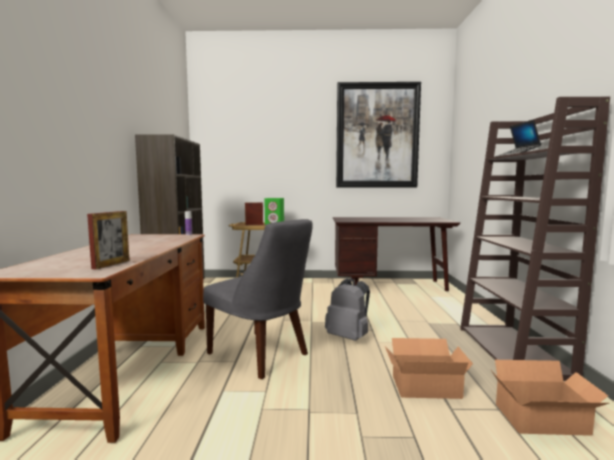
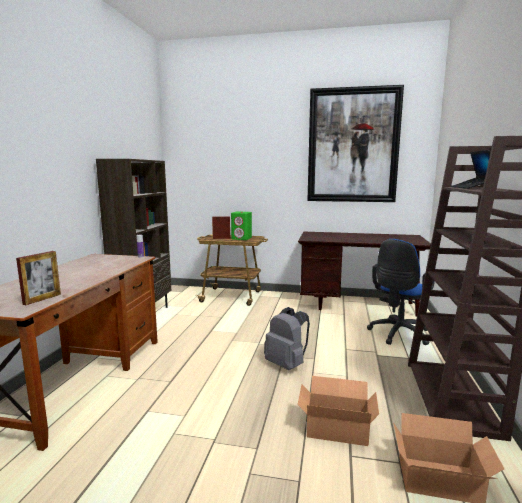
camera: 10 degrees right, 5 degrees up
(261, 355) = (196, 377): grey chair -> none
(438, 306) = (397, 334): none -> blue office chair

